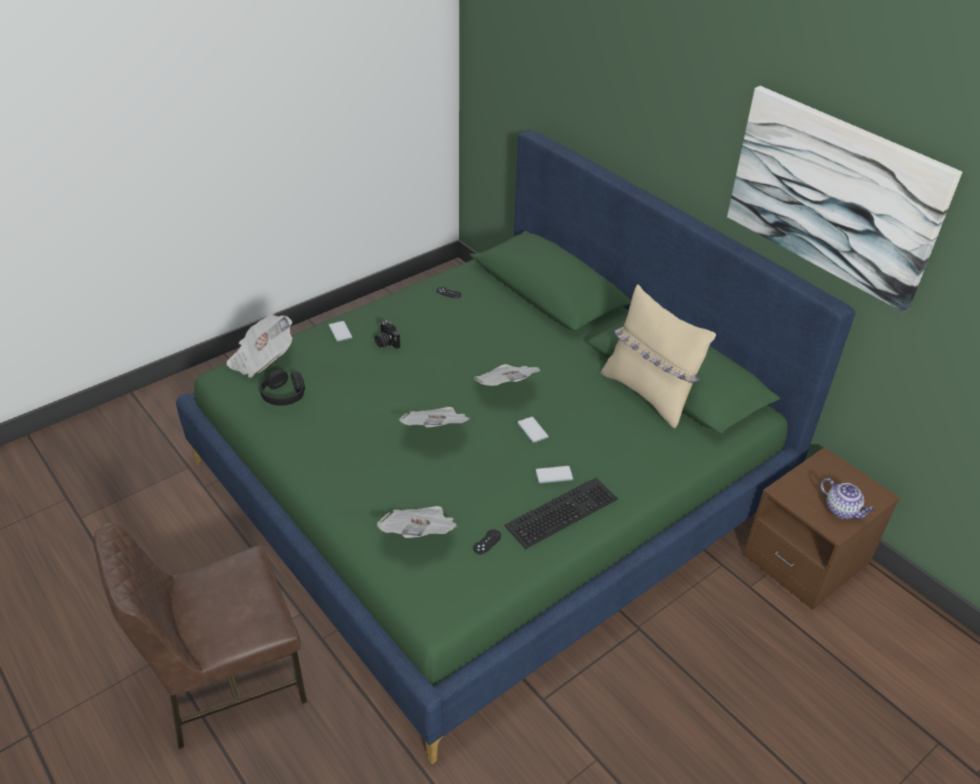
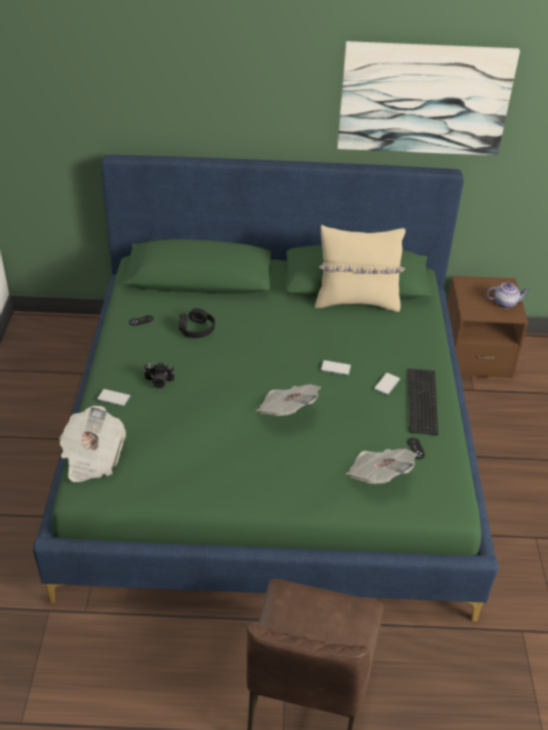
camera: 50 degrees left, 0 degrees up
(284, 394) = (154, 466): black headphones -> black headphones (196, 329)
(505, 387) = (280, 355): newspaper -> none

